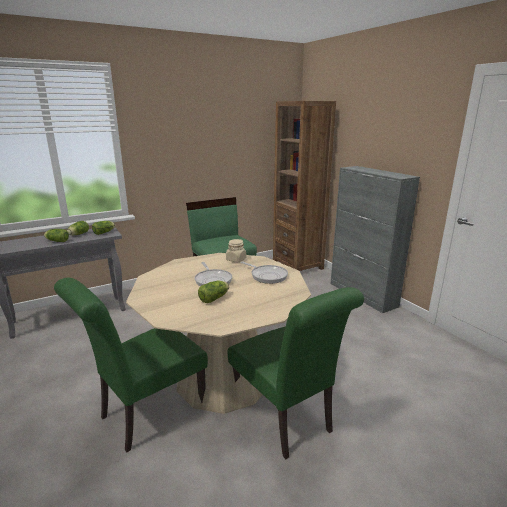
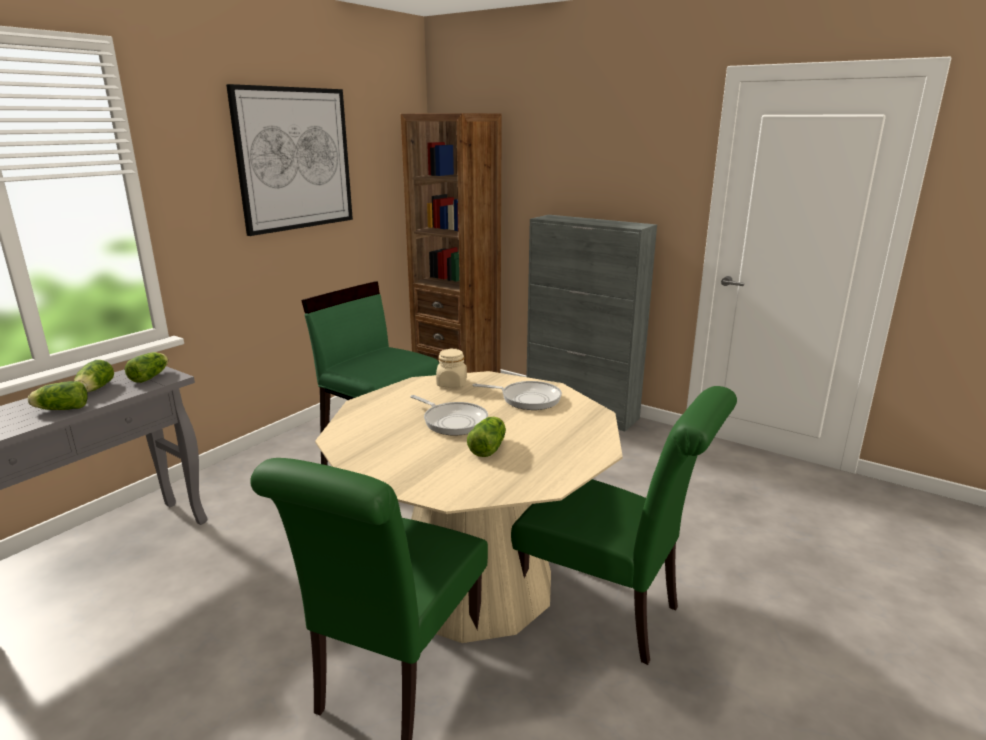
camera: 25 degrees left, 0 degrees up
(208, 126) = (294, 159): none -> picture

